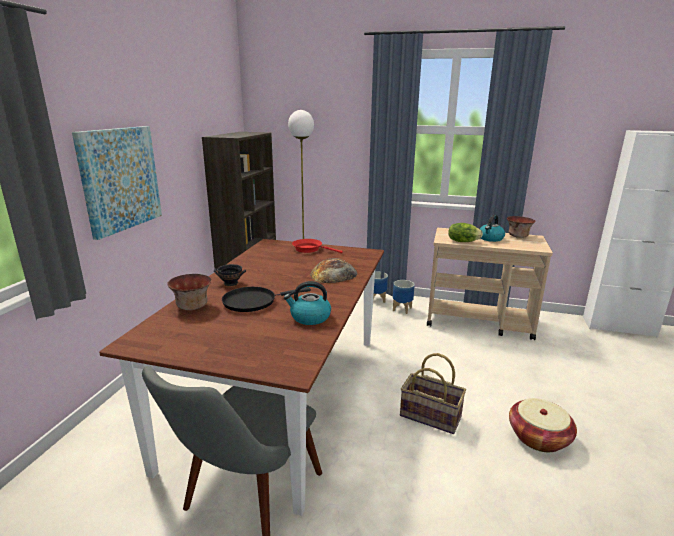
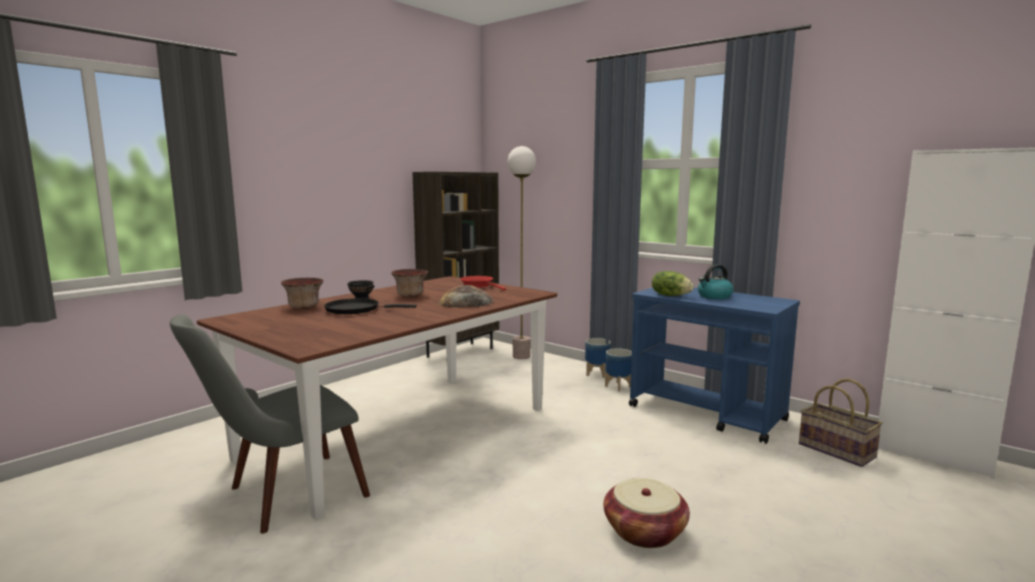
camera: 25 degrees right, 10 degrees down
(120, 179) = (303, 198): picture -> none
(309, 317) = (383, 323): kettle -> none
(431, 416) = (534, 481): basket -> basket (837, 450)
(479, 322) = (707, 413): beige cart -> blue cart
(517, 236) = (758, 298): bowl -> bowl (410, 295)

